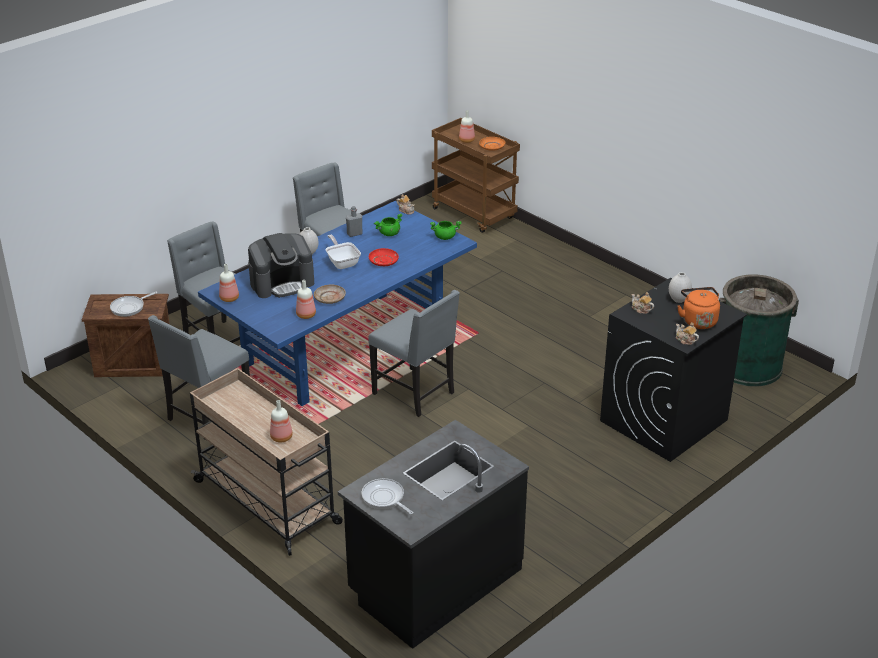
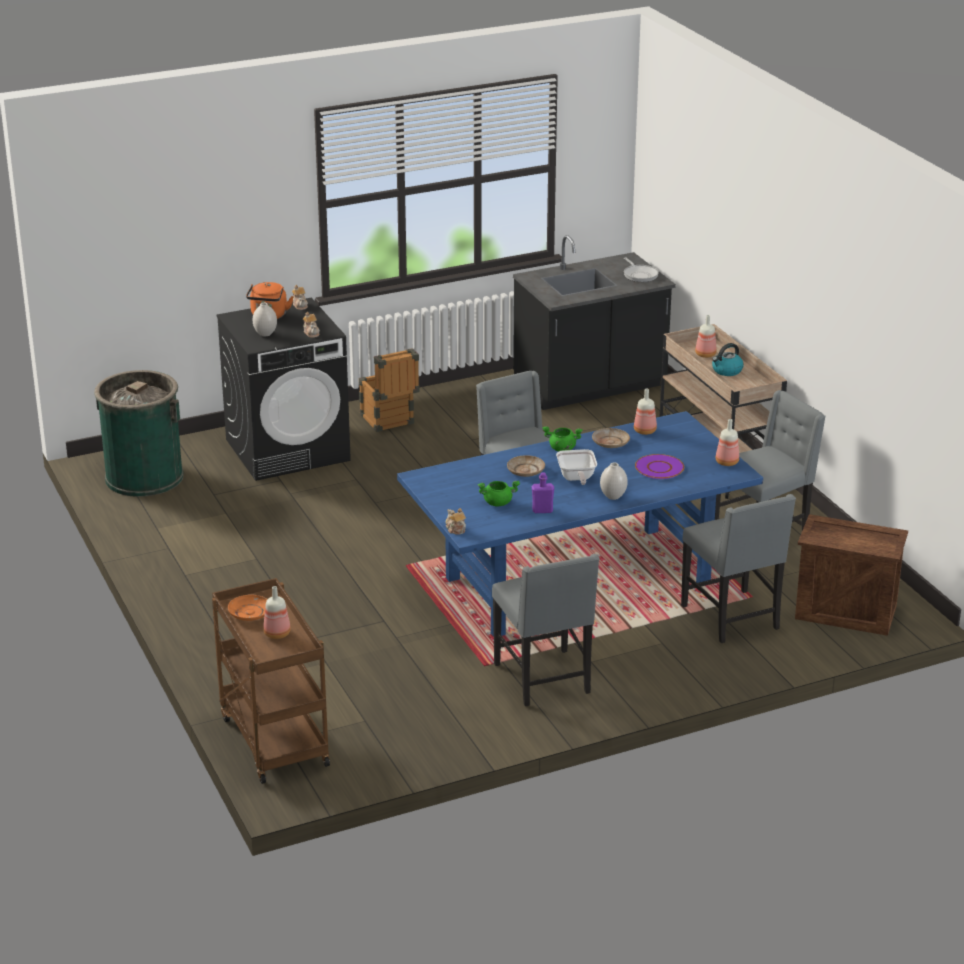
camera: 160 degrees left, 5 degrees down
(129, 307) = (847, 533): frying pan -> none
(254, 418) = (726, 371): none -> kettle
(282, 283) = (659, 468): coffee machine -> purple plate
(354, 234) = (542, 510): grey bottle -> purple bottle
(383, 261) = (525, 471): red plate -> beige plate
(445, 237) = (430, 486): green cooking pot -> green cooking pot (561, 449)
(603, 476) = (389, 422): none -> crate

